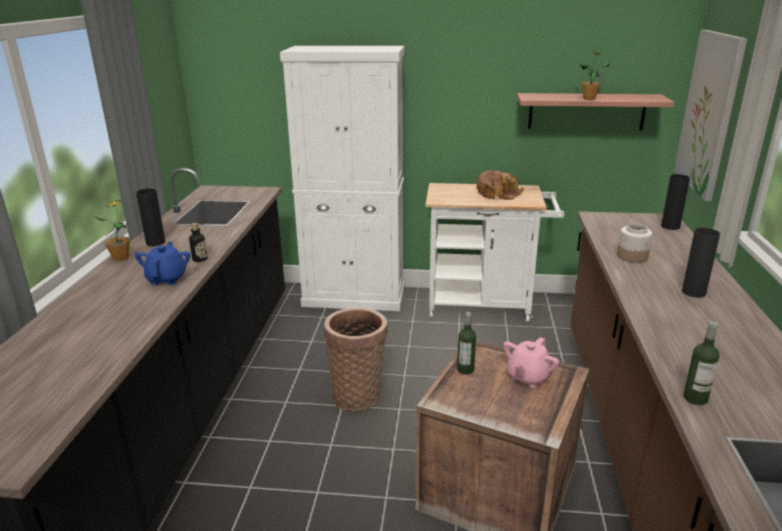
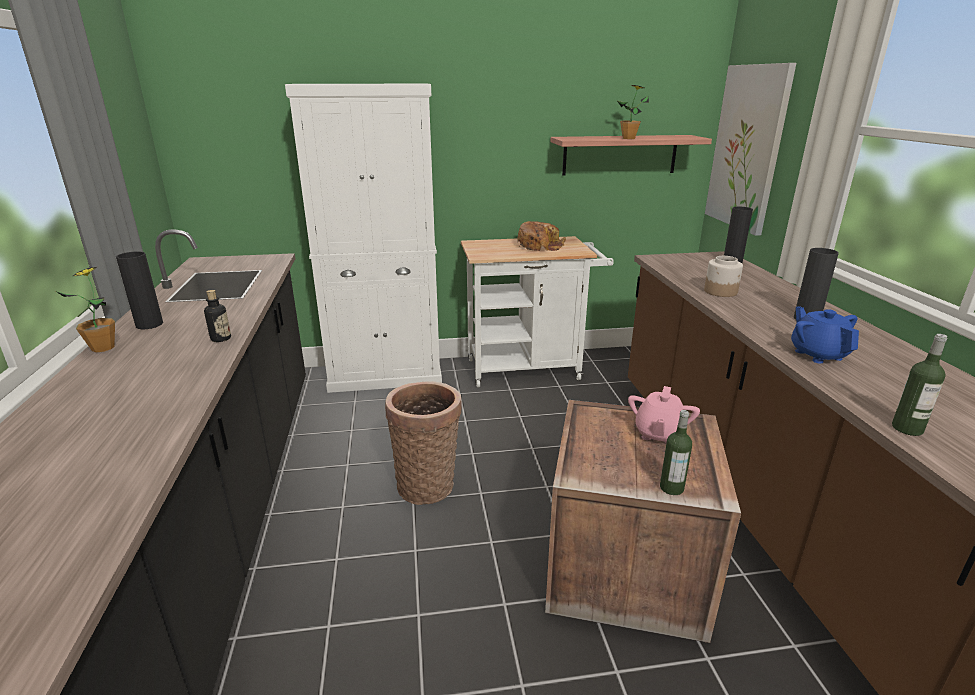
camera: 15 degrees left, 0 degrees up
(167, 279) = (182, 367): blue teapot -> blue teapot (818, 354)
(465, 370) = (586, 435): bottle -> bottle (671, 488)

